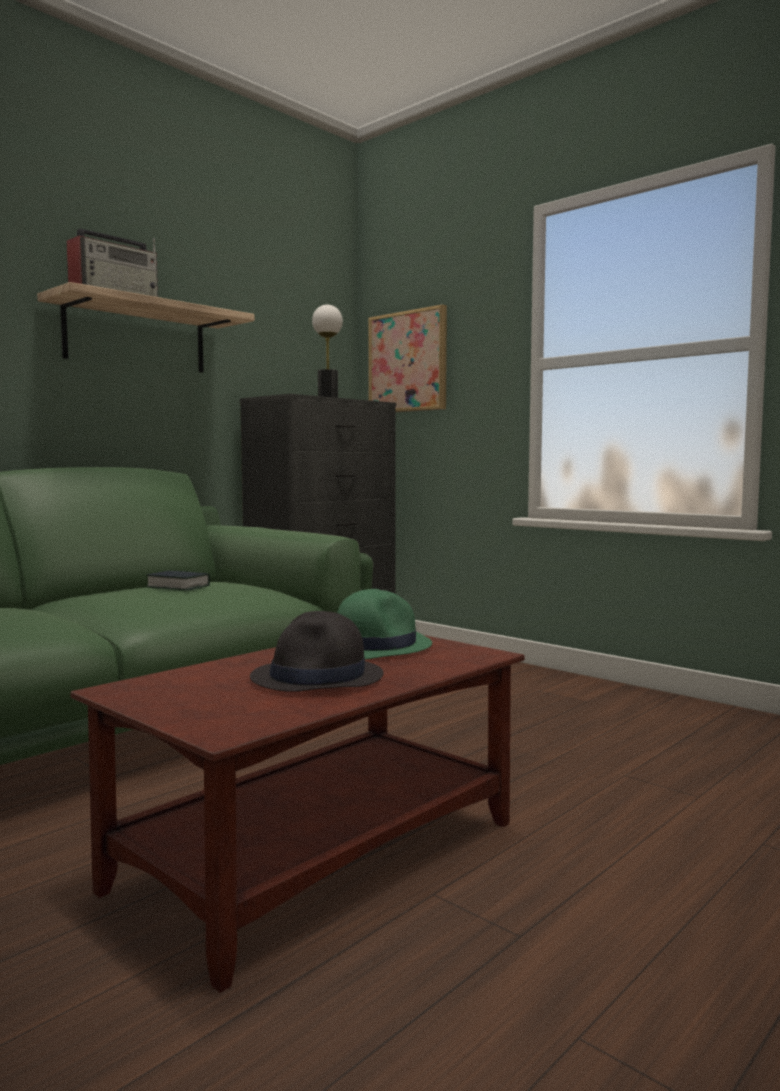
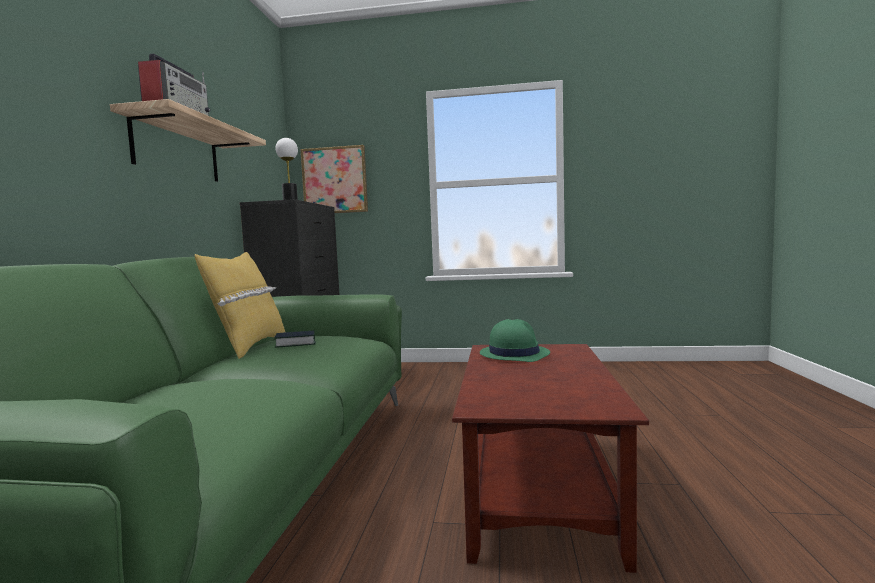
camera: 35 degrees left, 0 degrees up
(145, 584) = (249, 347): none -> yellow pillow
(318, 678) = (551, 374): black hat -> none

